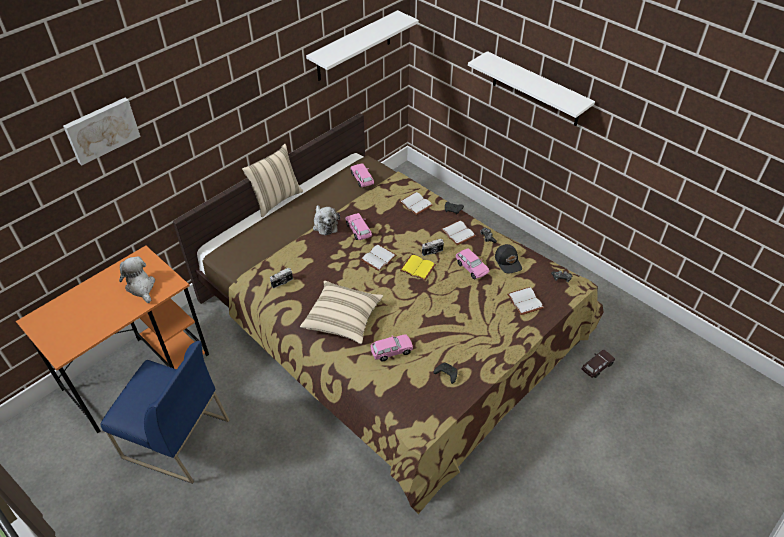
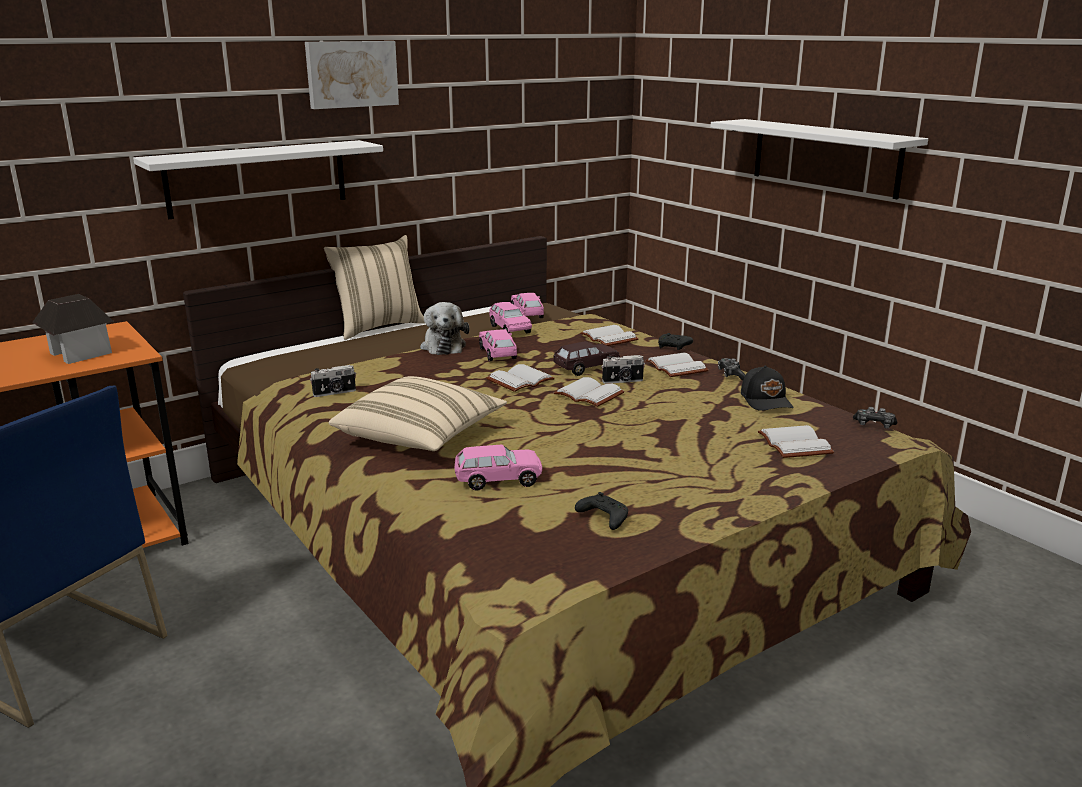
camera: 10 degrees right, 25 degrees down
(101, 130) = (79, 69): picture -> picture (351, 74)
(141, 287) = (79, 353): plush toy -> toy house
(354, 46) = (537, 119): white shelf -> white shelf (257, 178)
(417, 268) = (587, 395): yellow book -> white book
(471, 268) = (692, 401): pink toy car -> pink toy car (509, 329)
(596, 367) = (963, 640): brown toy car -> brown toy car (586, 368)

